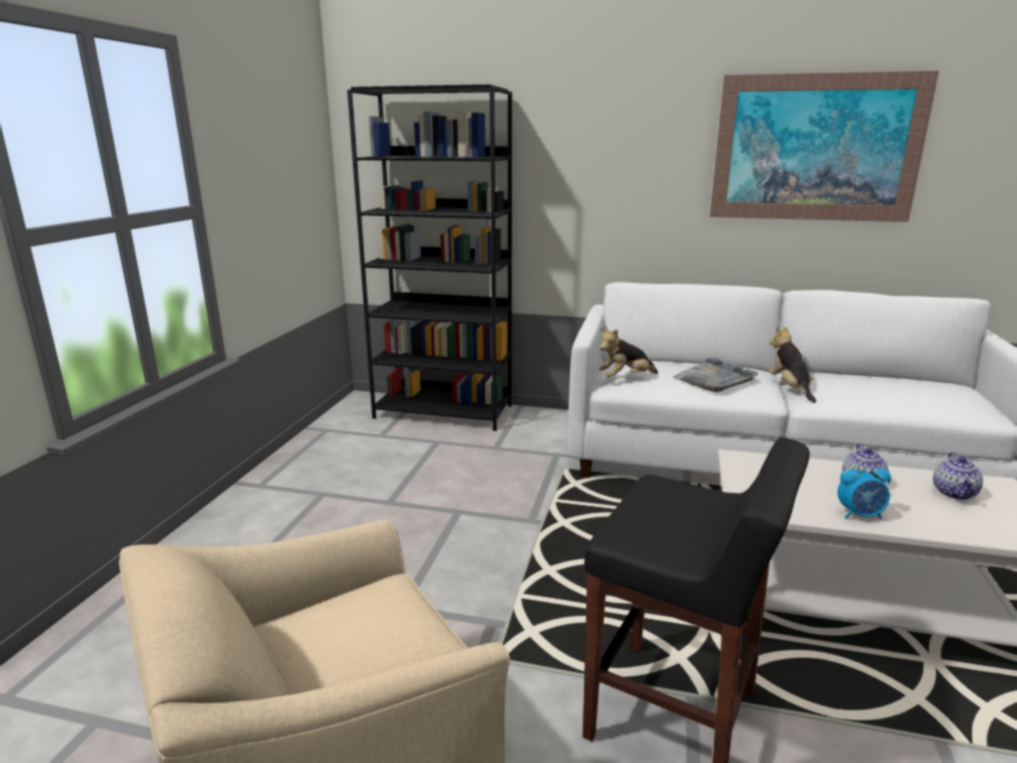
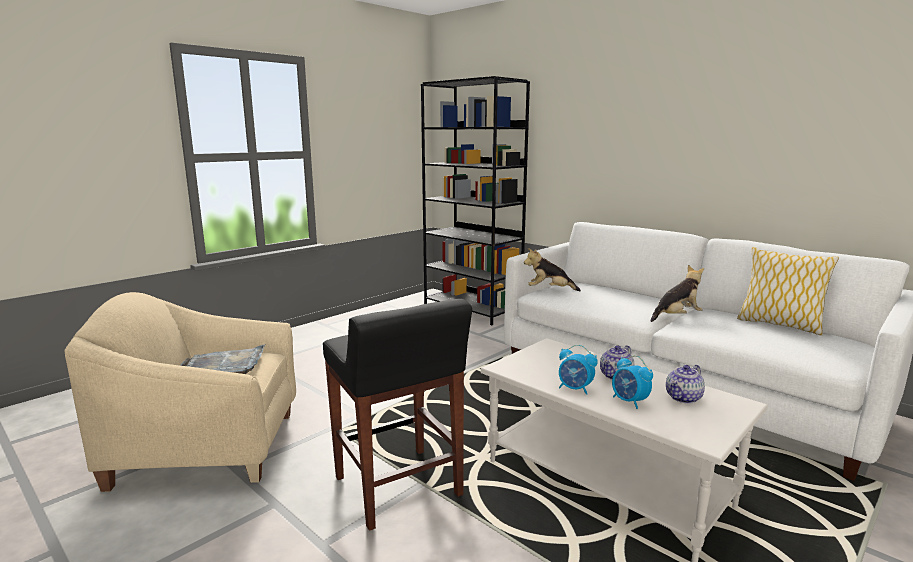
camera: 30 degrees right, 5 degrees down
(714, 378) = (618, 300): grey tray -> grey tray (223, 365)
(790, 388) = (676, 317): plush toy -> plush toy turned 45 degrees clockwise
(816, 148) = (754, 117): picture -> none
(885, 379) = (779, 324): none -> pillow
(926, 514) = (629, 401): none -> alarm clock

